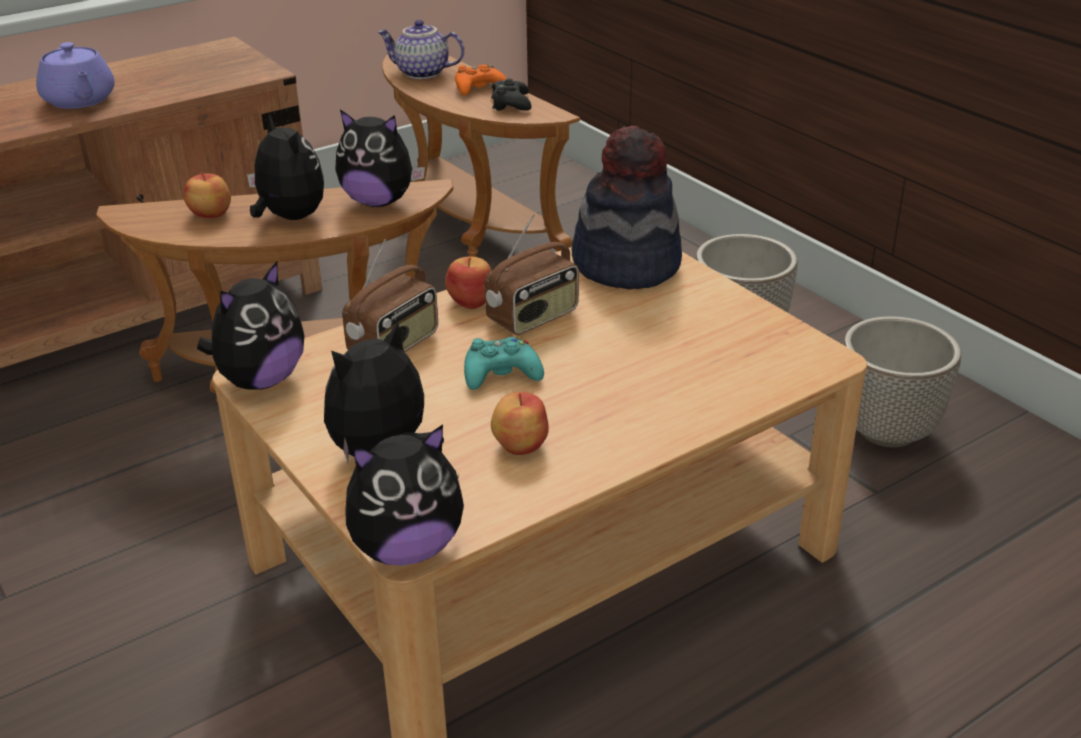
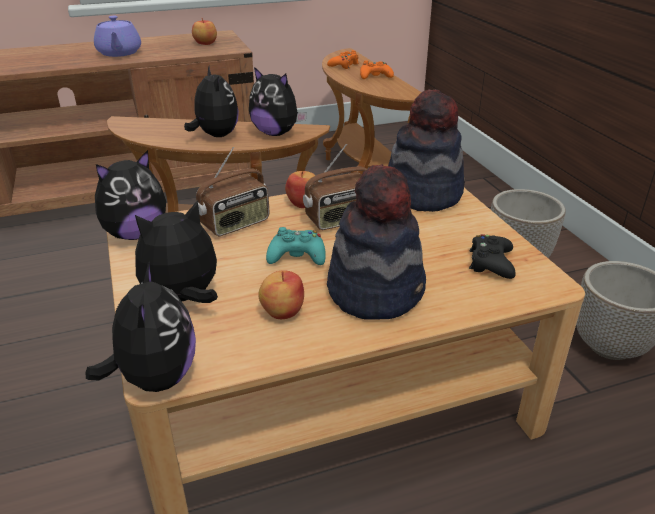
camera: 15 degrees right, 0 degrees up
(210, 214) = (170, 128): apple -> apple (205, 43)
(406, 548) = (155, 378): plush toy -> plush toy turned 90 degrees counterclockwise
(421, 73) = (344, 65): teapot -> orange game controller
(511, 104) = (390, 87): black game controller -> black game controller (491, 263)
(623, 400) = (376, 290): none -> hat

